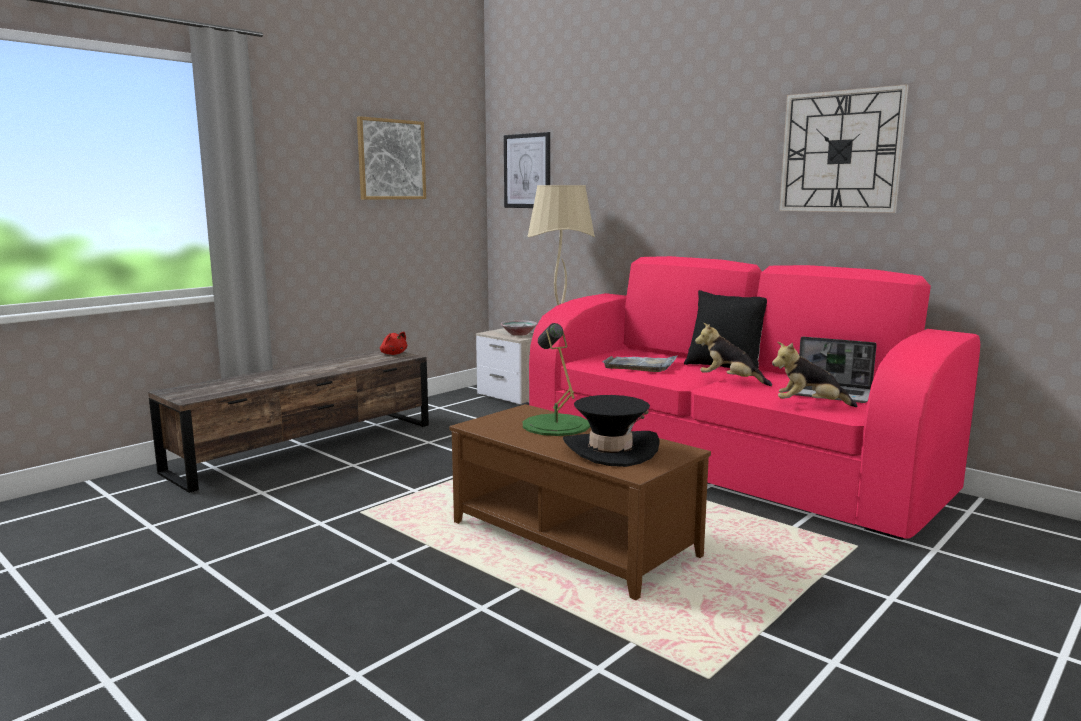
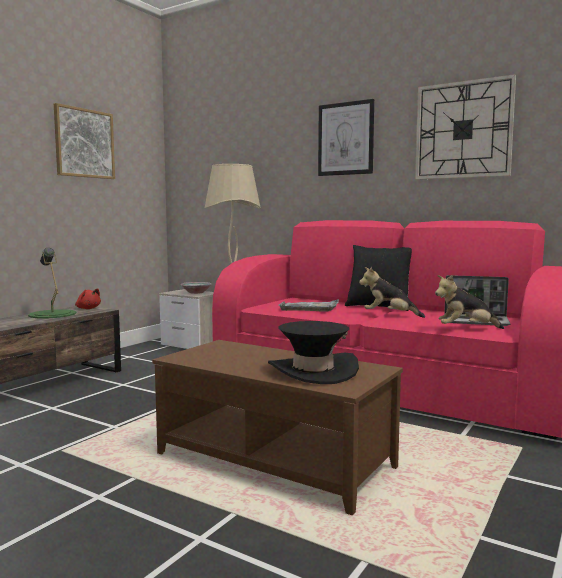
camera: 10 degrees left, 5 degrees down
(527, 171) = (200, 159): picture -> picture (345, 139)
(555, 425) = (253, 354): green table lamp -> green table lamp (52, 314)

